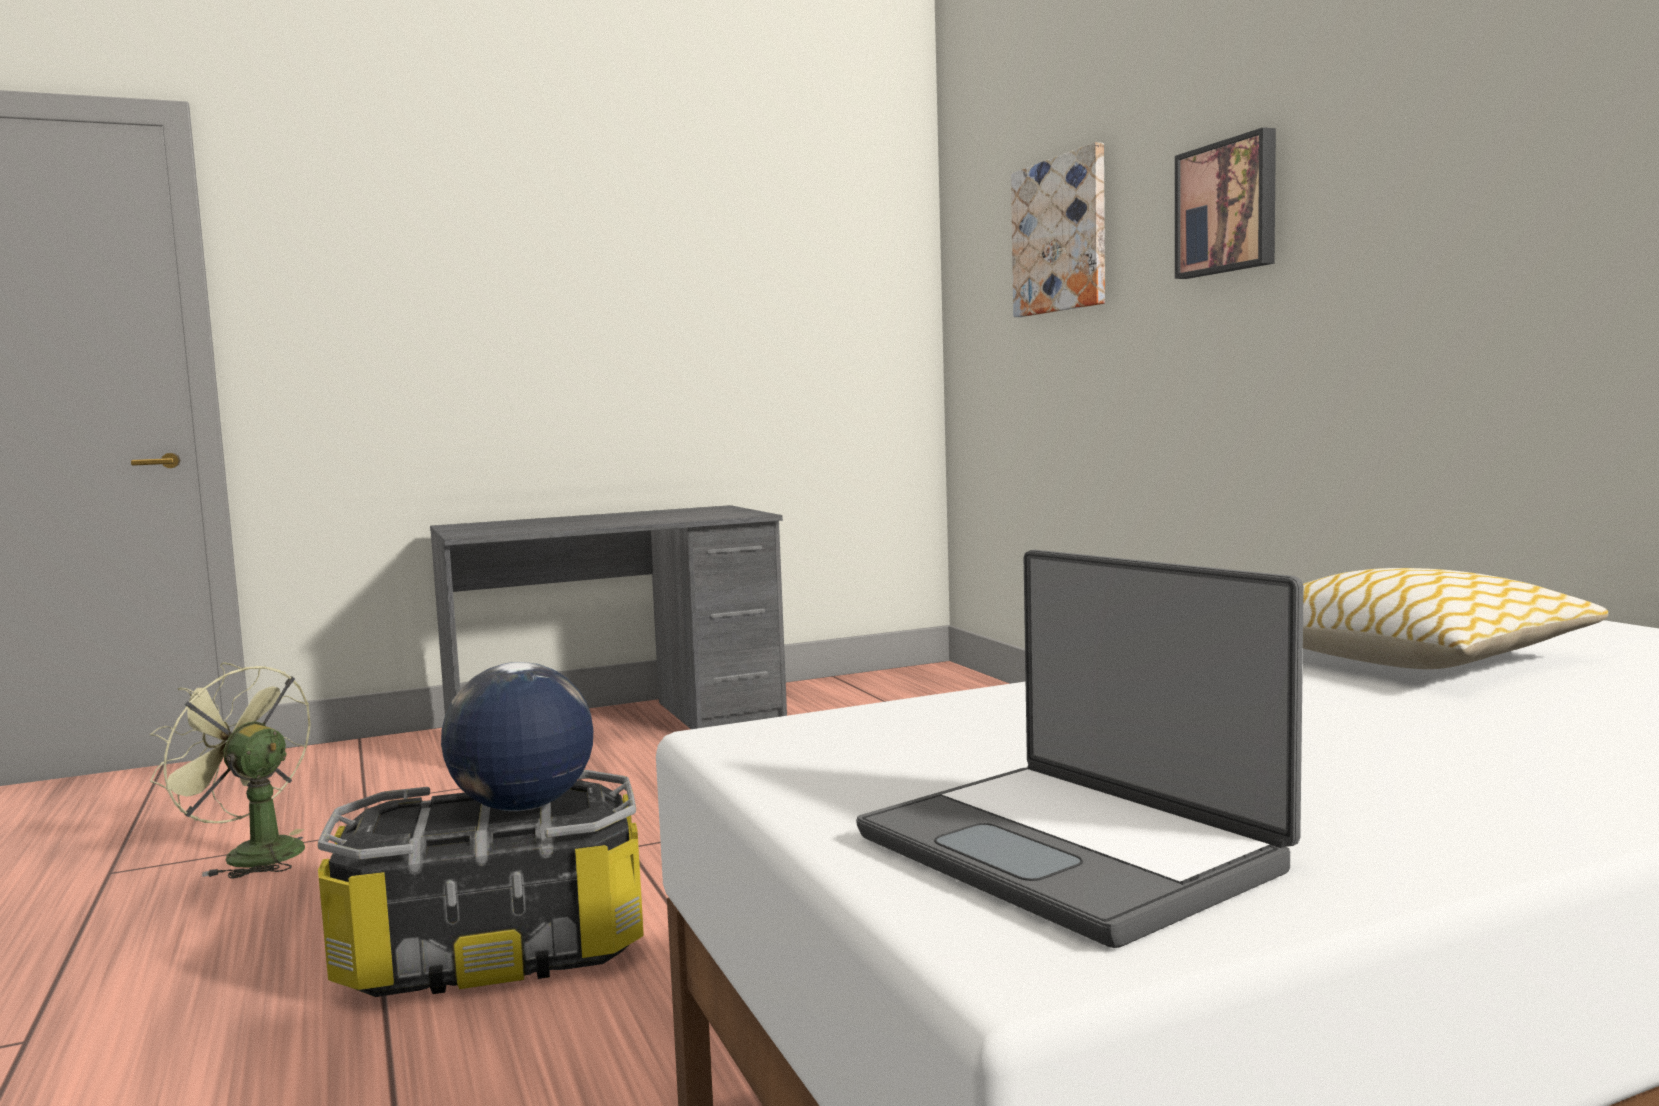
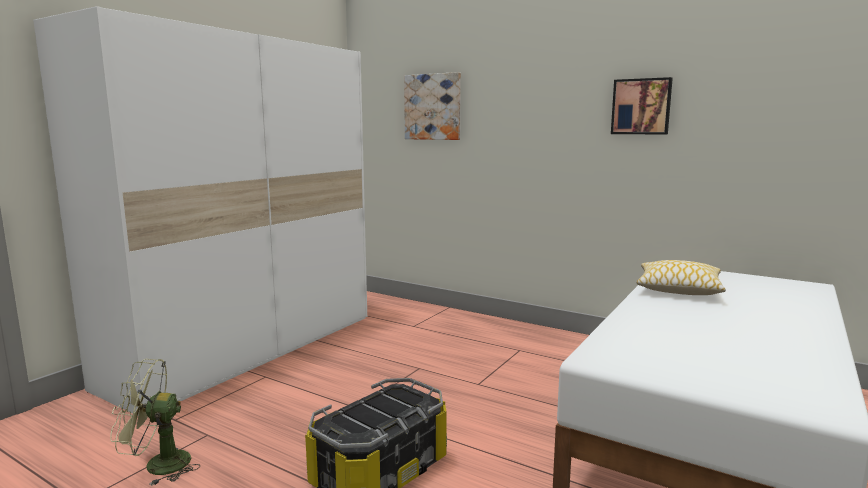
camera: 35 degrees left, 5 degrees up
(522, 807) = (390, 403): globe -> none
(616, 728) = (249, 349): grey desk -> white wardrobe
(1073, 851) = (771, 379): laptop -> none
(1228, 207) = (528, 111): picture -> picture (641, 106)

